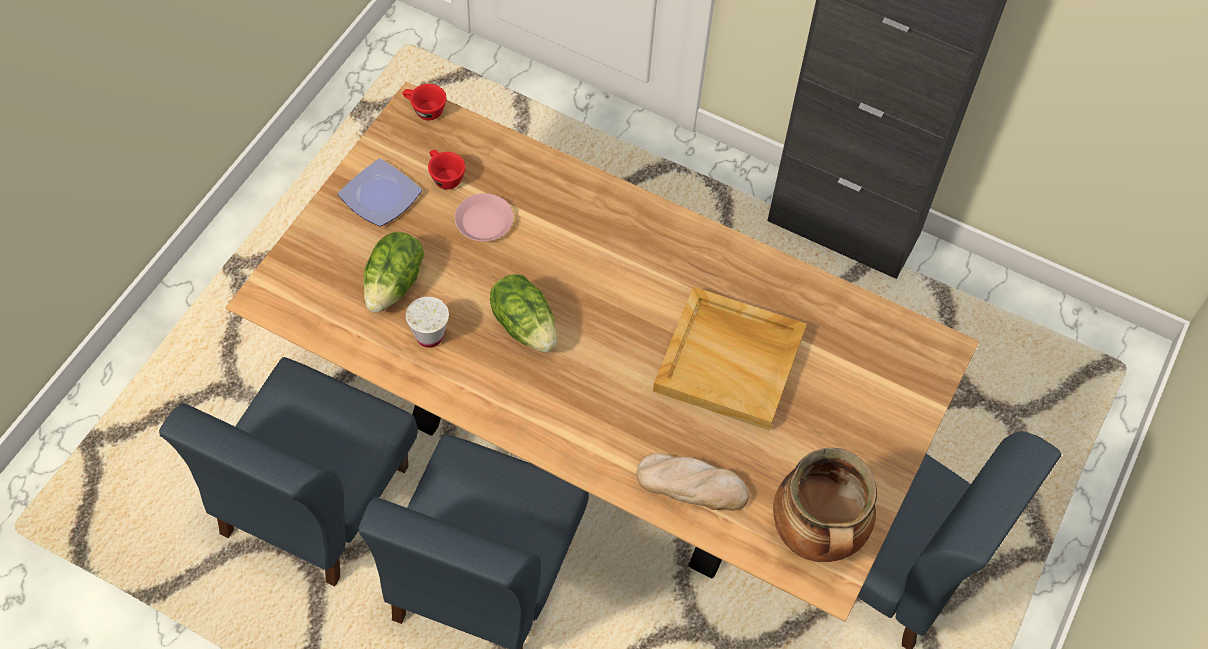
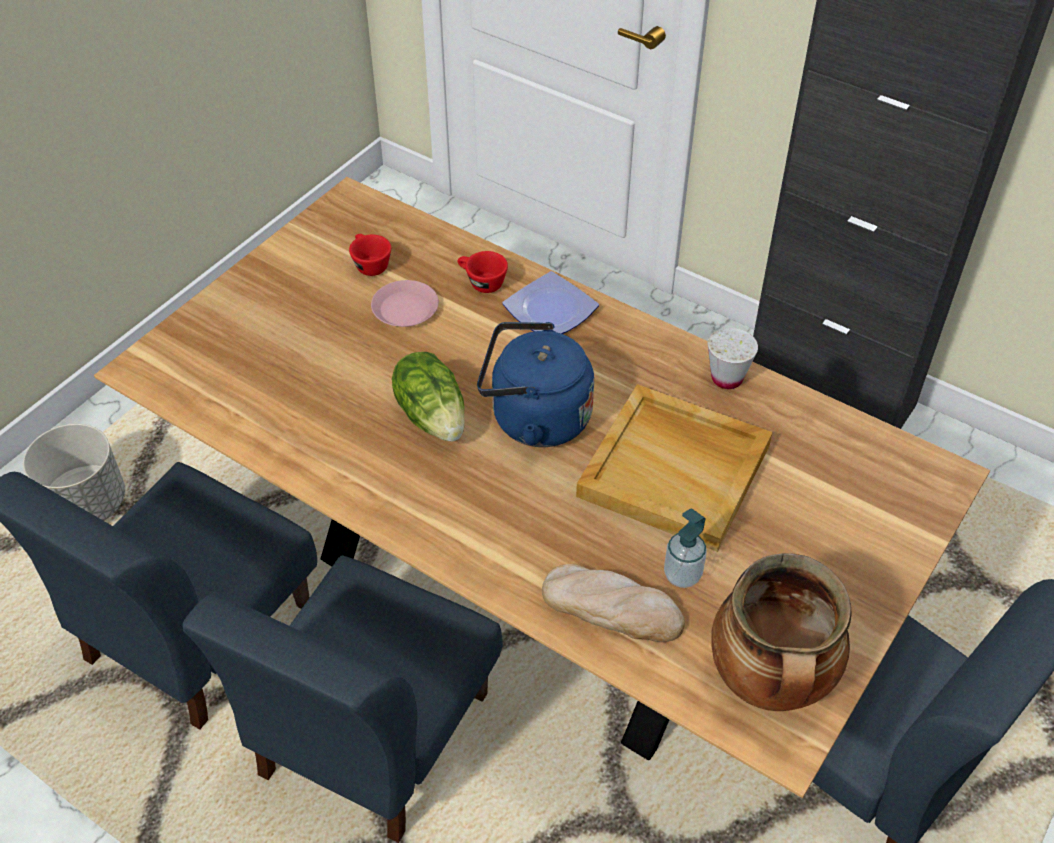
camera: 10 degrees right, 10 degrees down
(185, 388) = (86, 504): none -> grey planter
(382, 196) = (296, 279): plate -> plate (552, 310)
(394, 284) = (290, 365): lettuce -> none
(424, 110) = (360, 203): red cup -> red cup (481, 283)
(429, 336) = (318, 419): white cup -> white cup (726, 378)
(610, 321) = (534, 418): none -> blue kettle
(743, 453) = (682, 575): none -> soap dispenser

